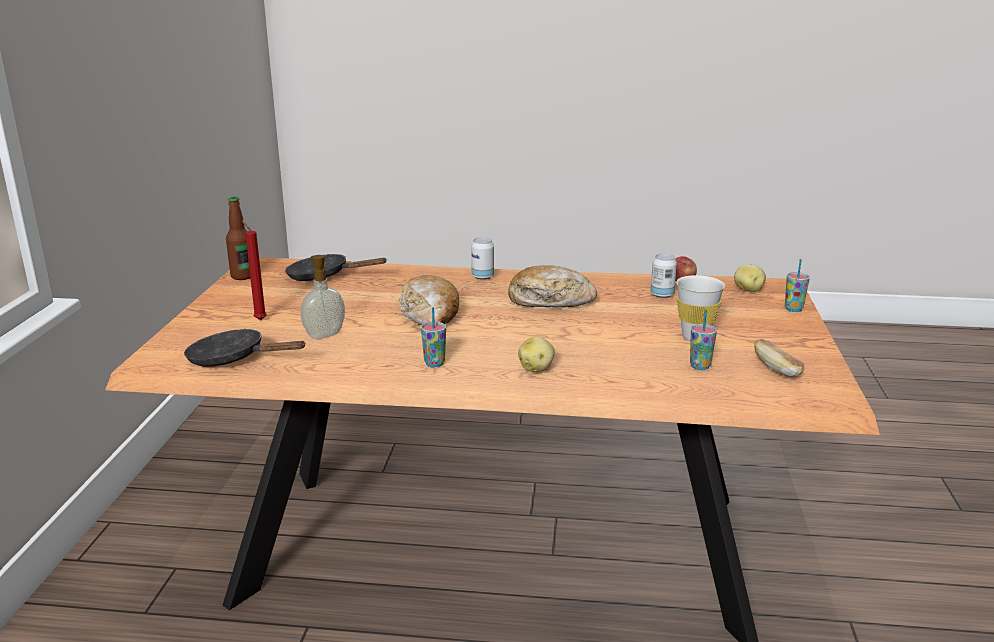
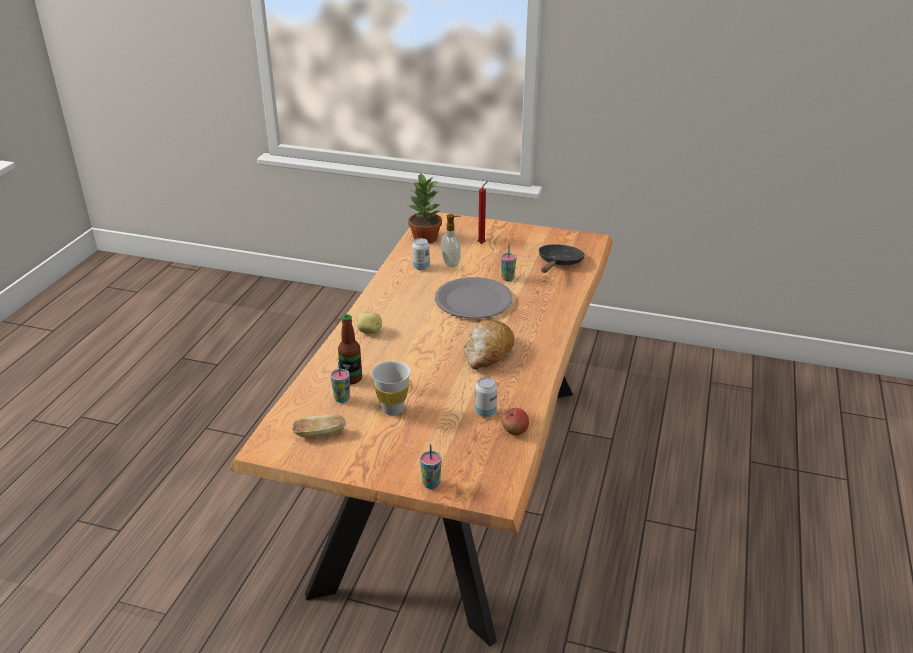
camera: 100 degrees right, 10 degrees up
(233, 359) = (425, 238): black frying pan -> potted plant
(242, 276) = (564, 235): bottle -> bottle (351, 378)
(430, 314) = (473, 300): bread -> grey plate
(434, 363) = (392, 297): cup -> cup (507, 278)
(482, 277) = (547, 327): can -> can (421, 267)
(748, 290) = (486, 469): potato -> none

